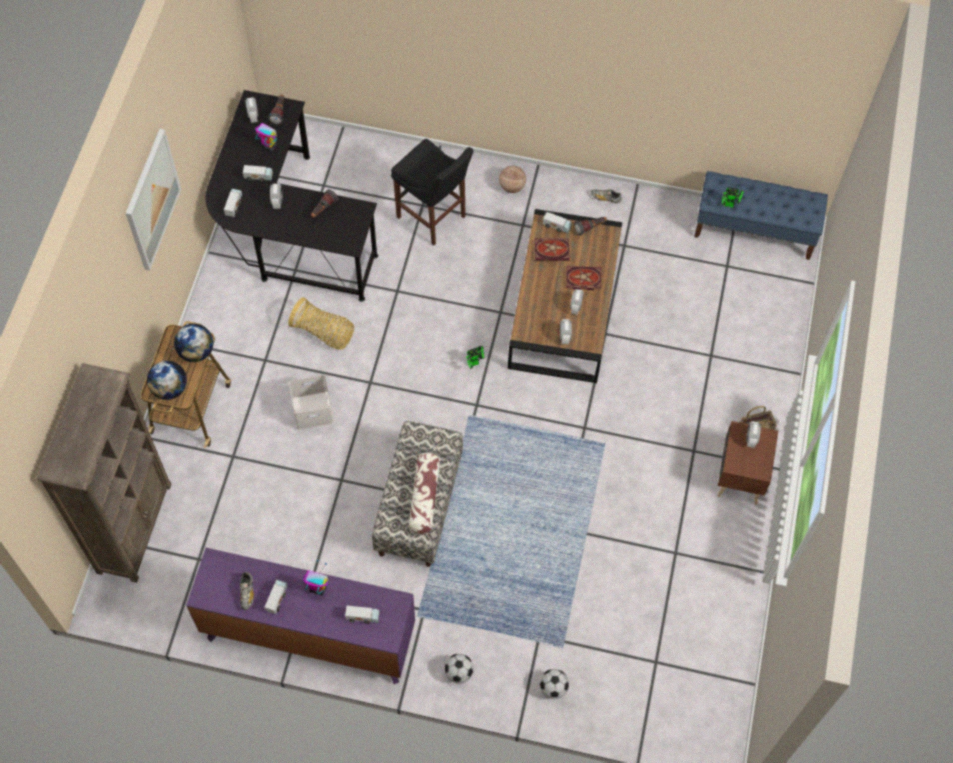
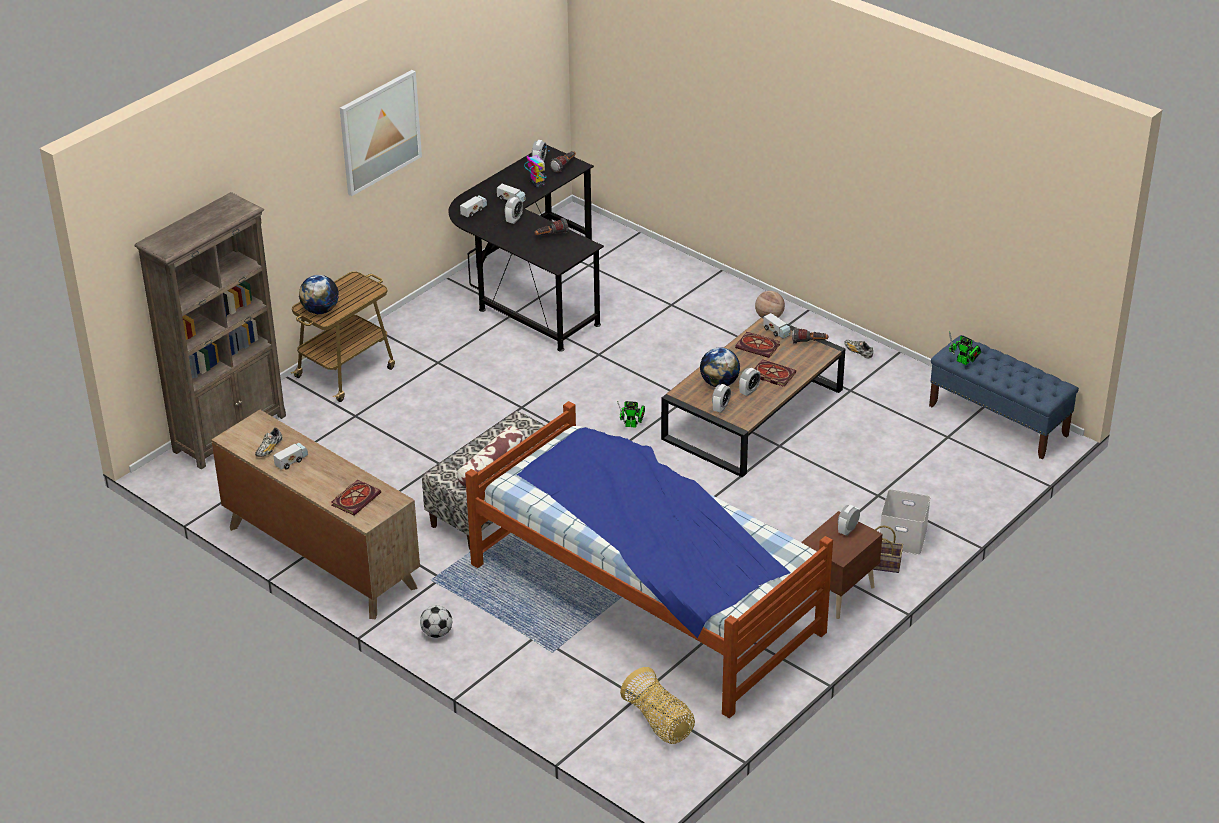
camera: 30 degrees right, 25 degrees down
(196, 352) = (363, 294): globe -> globe (719, 383)
(309, 635) = (321, 557): purple dresser -> brown dresser
(313, 409) = (453, 408): white storage box -> white storage box (904, 537)
(318, 588) = (332, 467): toy robot -> none
(324, 333) = (506, 361): basket -> basket (659, 722)
(362, 616) = (356, 498): toy truck -> book
(433, 219) = (674, 317): black stool -> none
(553, 688) = (519, 677): football -> none
(599, 551) = (646, 597): none -> bed

